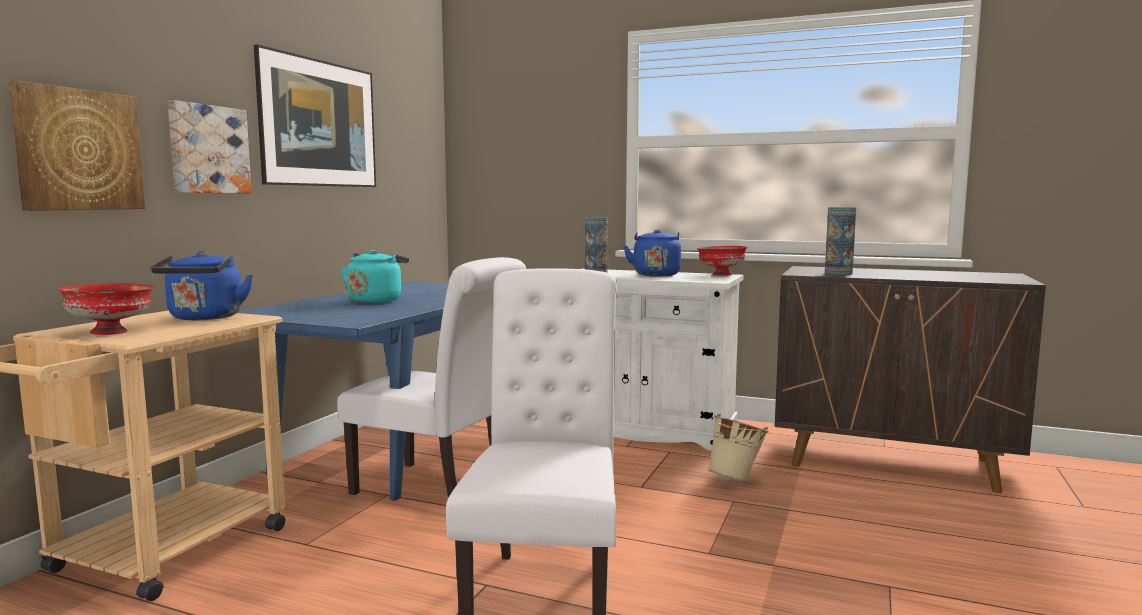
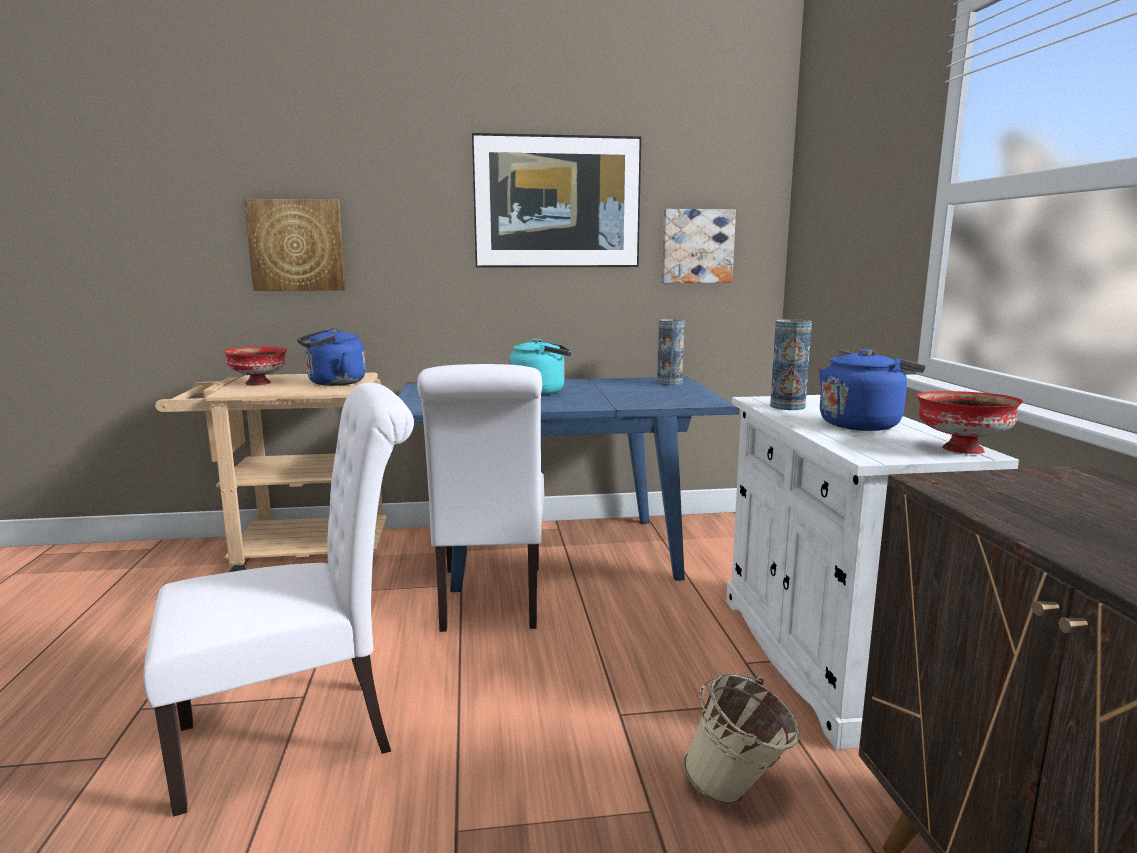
camera: 60 degrees right, 5 degrees up
(208, 149) = (415, 238): picture -> picture (697, 246)
(838, 273) = (1027, 506): vase -> vase (669, 383)

